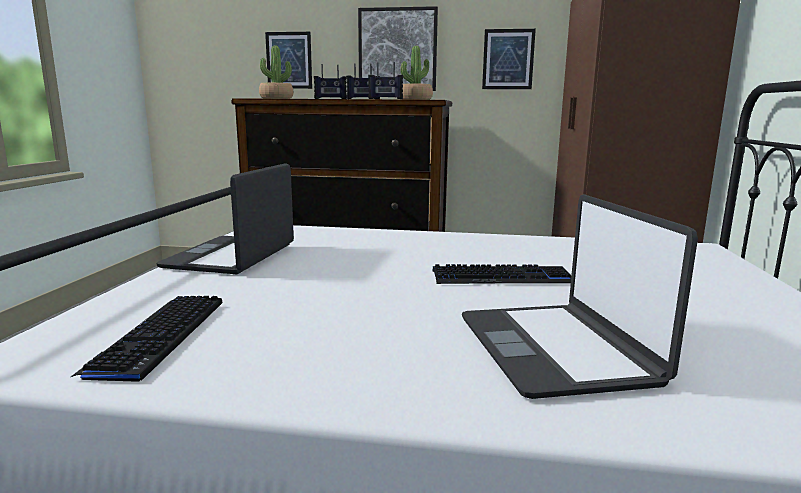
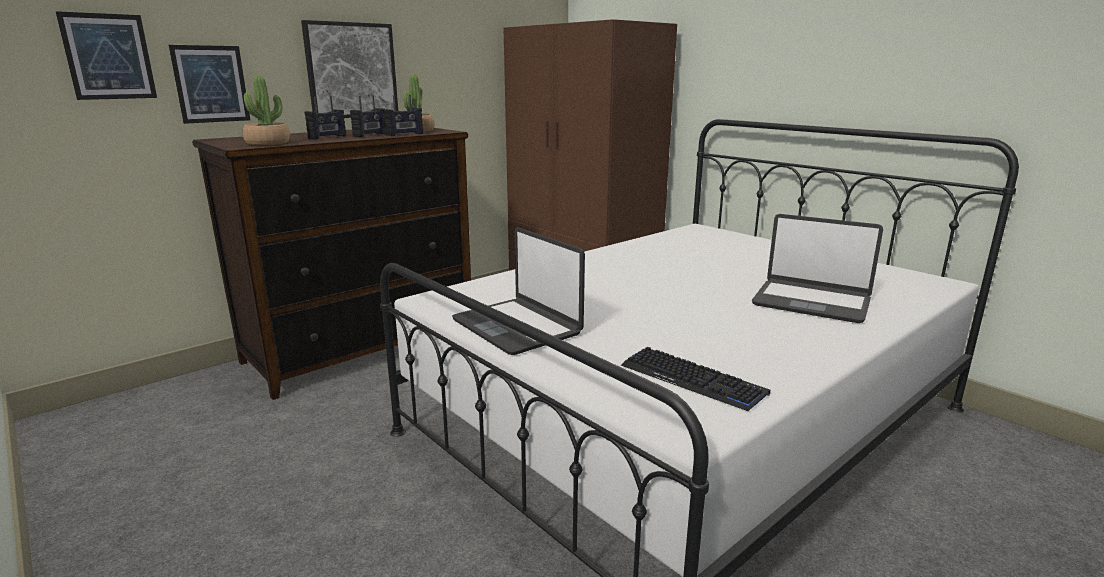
camera: 50 degrees left, 5 degrees up
(501, 278) = (692, 278): keyboard -> none
(508, 59) = (457, 80): picture -> picture (108, 57)

